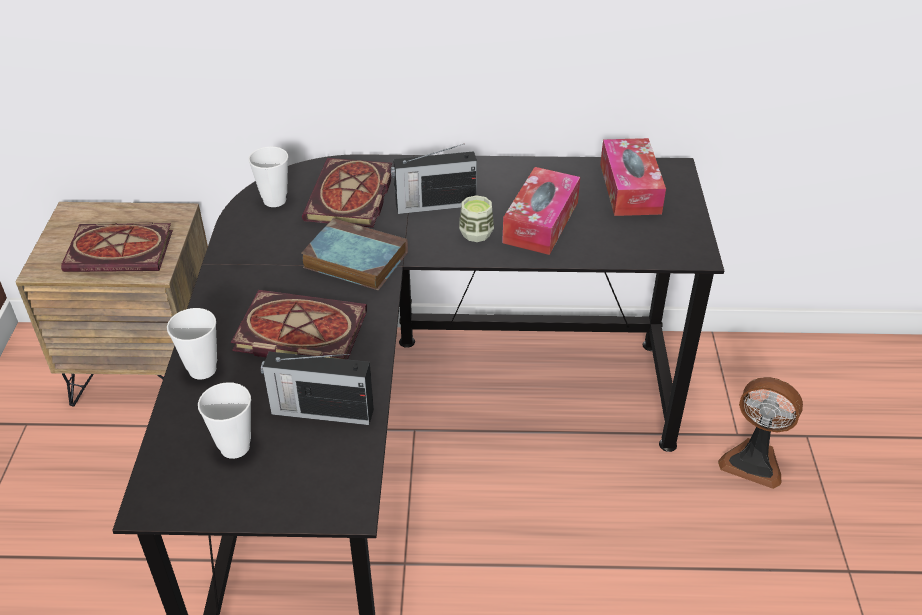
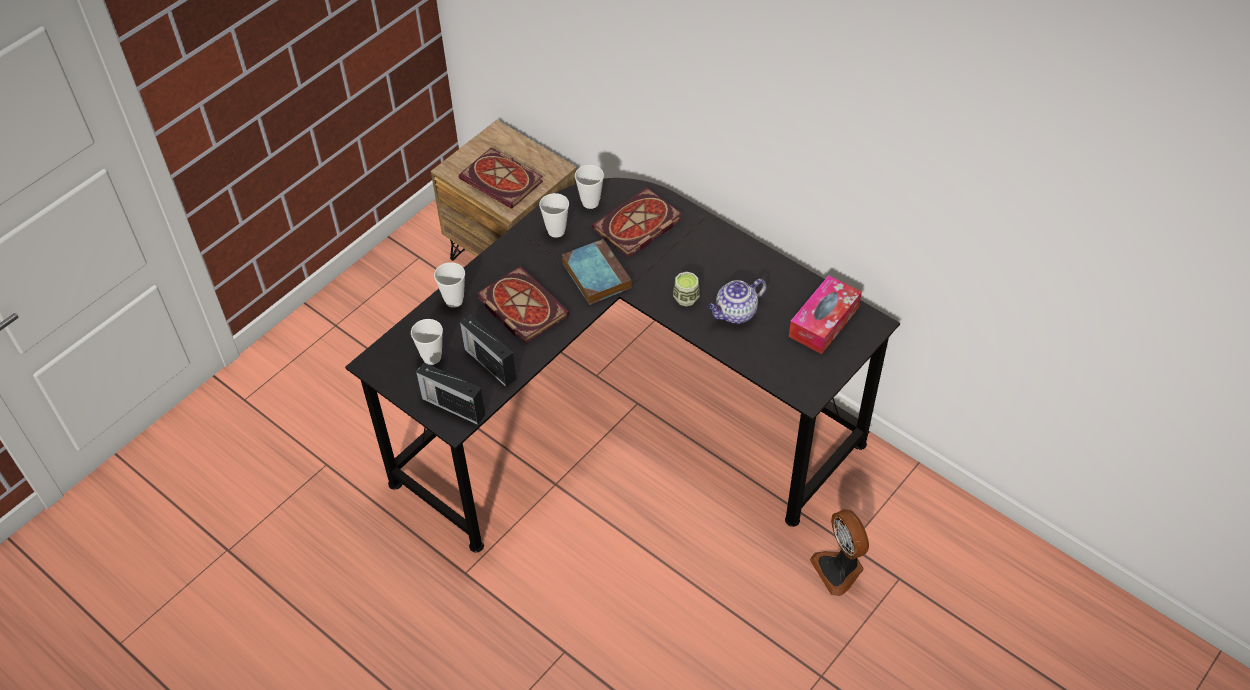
camera: 40 degrees right, 10 degrees up
(262, 242) = (556, 231): none -> cup
(434, 205) = (682, 261): radio -> radio (452, 406)
(541, 222) = (735, 313): tissue box -> teapot

